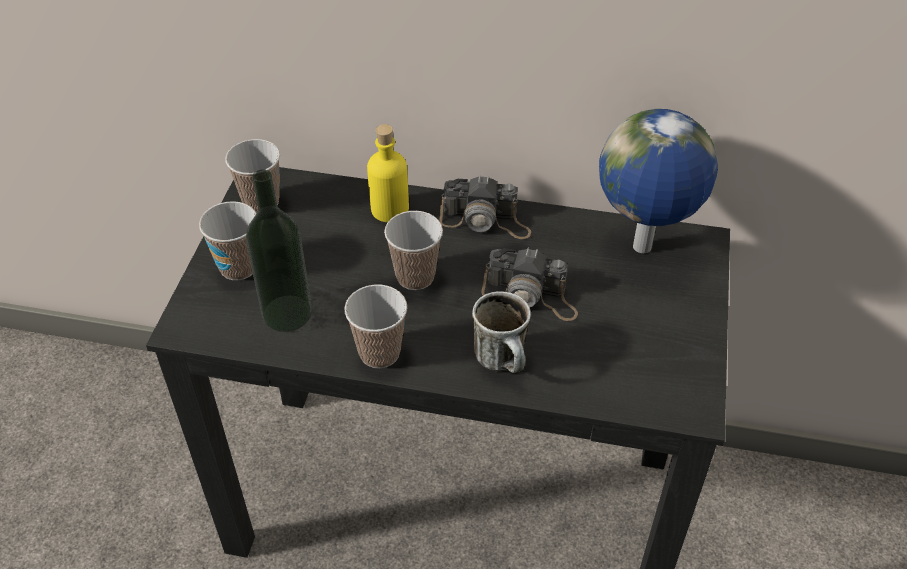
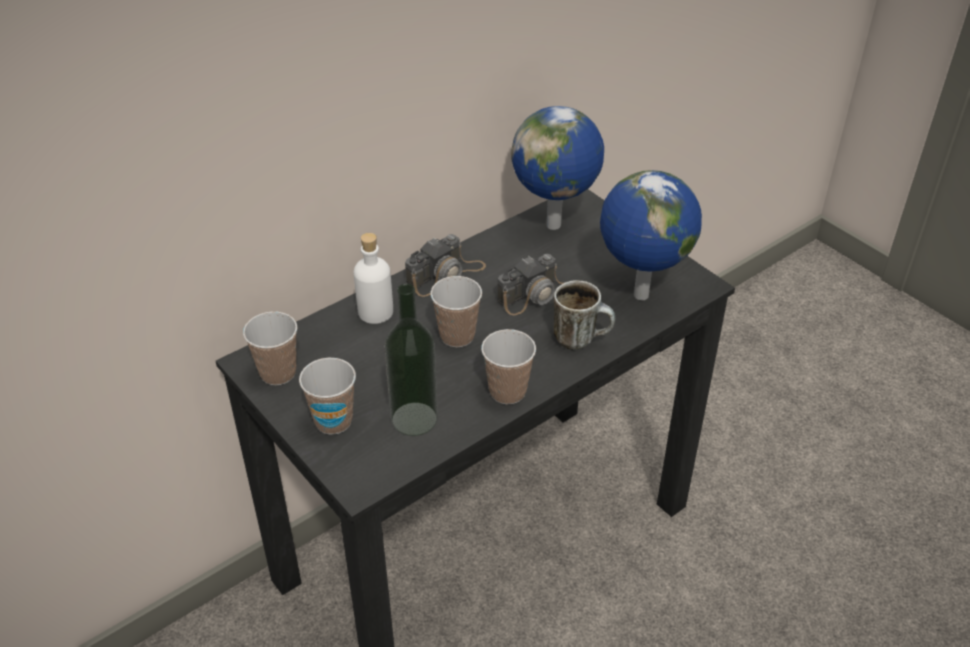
camera: 50 degrees left, 5 degrees down
(389, 209) = (375, 312): yellow bottle -> white bottle
(616, 369) = (639, 295): none -> globe

